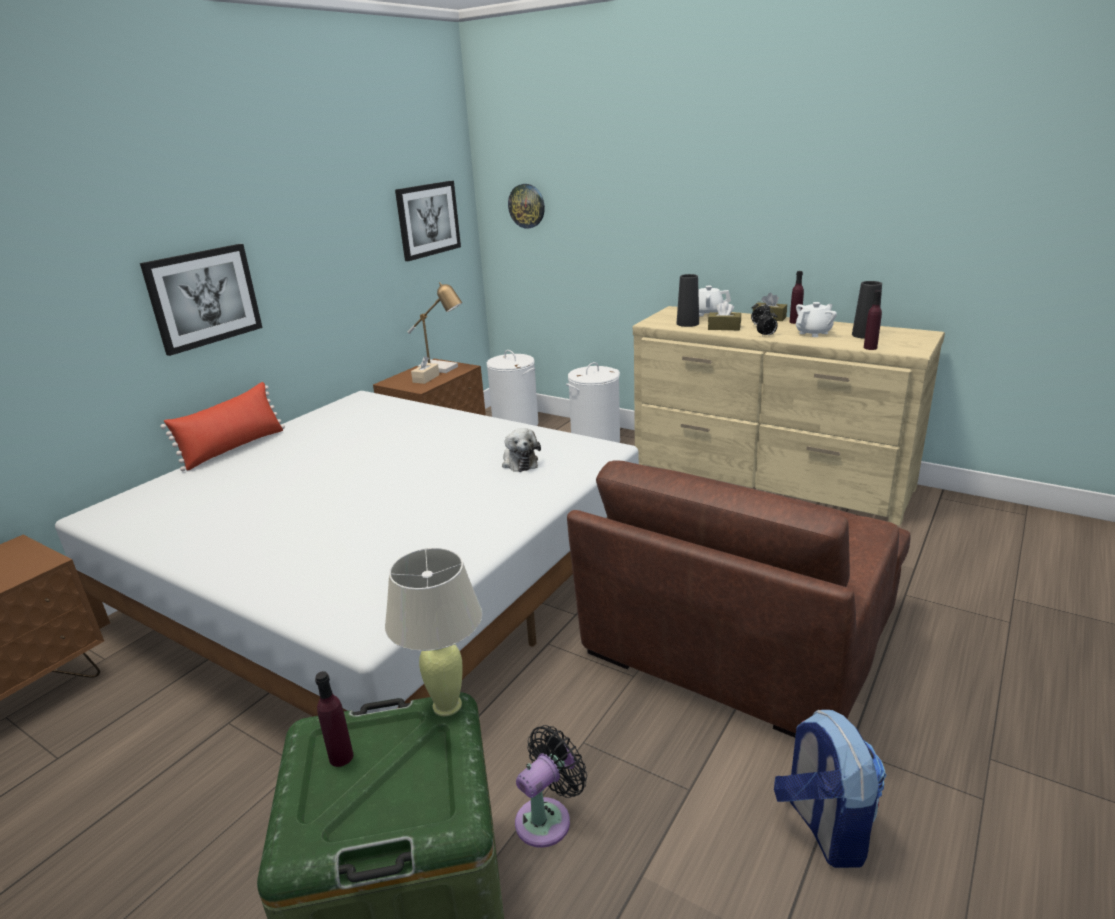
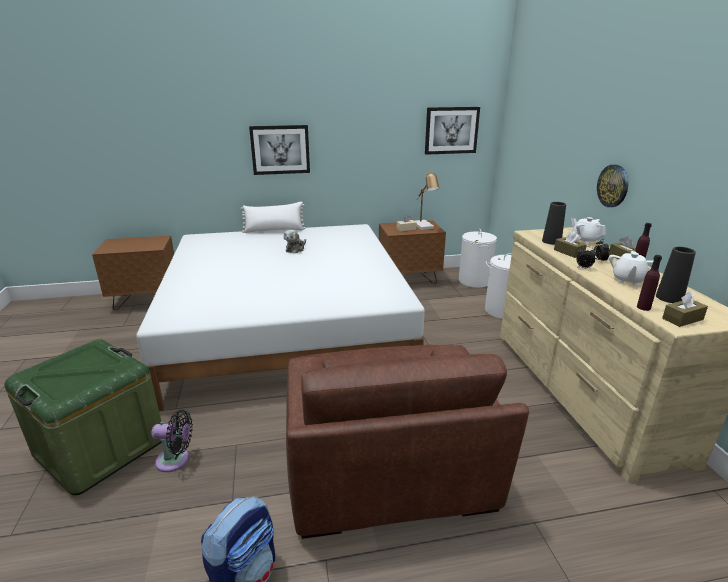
camera: 45 degrees right, 0 degrees up
(234, 448) = (274, 230): red pillow -> white pillow
(341, 757) = (82, 359): purple bottle -> none
(447, 705) = (129, 365): beige table lamp -> none
(519, 462) = (352, 286): plush toy -> plush toy (295, 249)
(527, 206) = (521, 131): wall clock -> wall clock (613, 186)
(740, 634) = (385, 458): brown armchair -> brown armchair turned 90 degrees counterclockwise
(813, 333) = (627, 280): white teapot -> white teapot turned 105 degrees clockwise
(905, 345) = (682, 319): none -> brown tissue box

